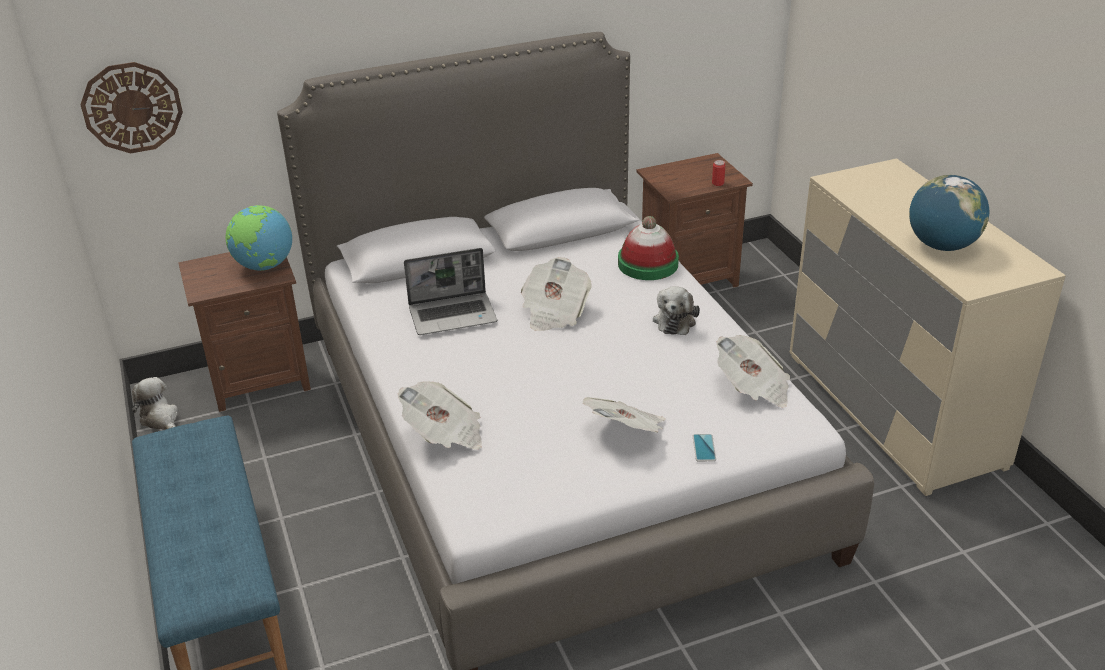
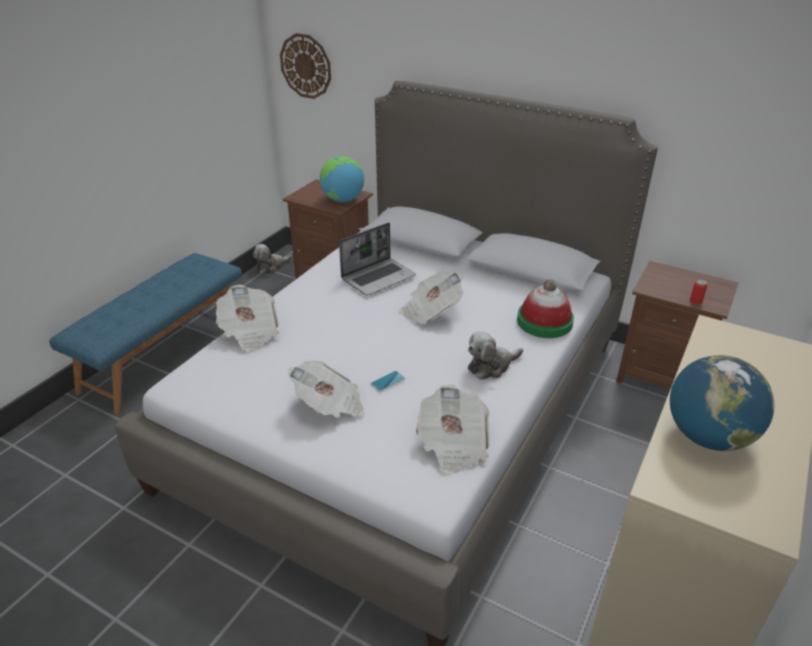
camera: 50 degrees right, 0 degrees up
(161, 419) = (271, 266): plush toy -> plush toy turned 135 degrees counterclockwise
(453, 315) = (378, 277): laptop -> laptop turned 75 degrees counterclockwise
(704, 448) = (346, 453): phone -> phone (388, 381)

